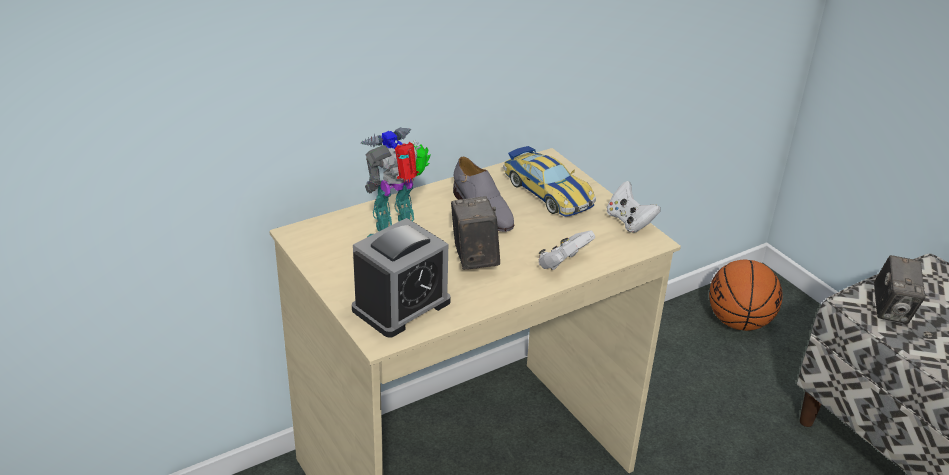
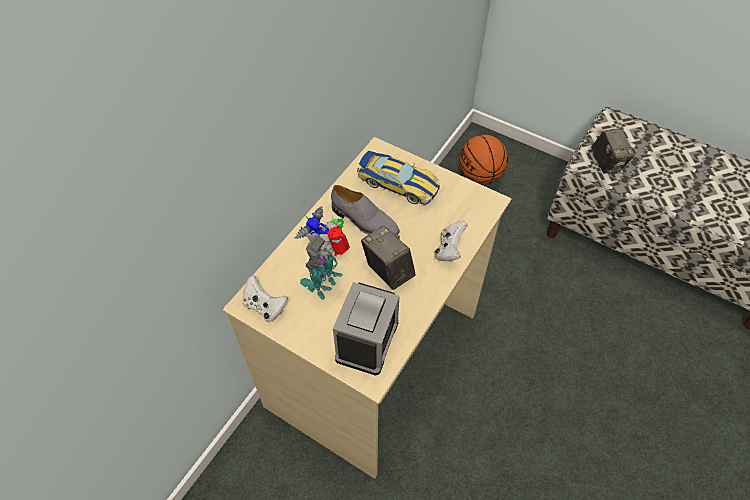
camera: 25 degrees left, 20 degrees up
(629, 221) = (467, 190): white game controller -> white game controller (265, 307)

